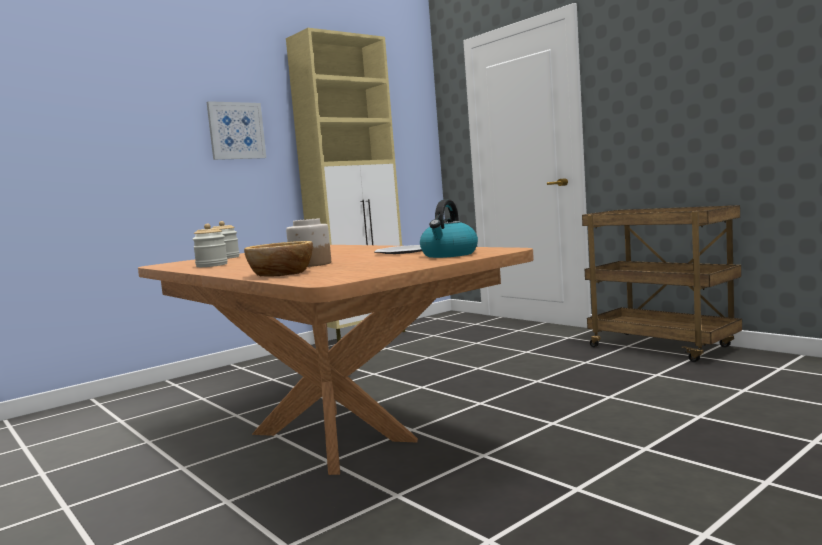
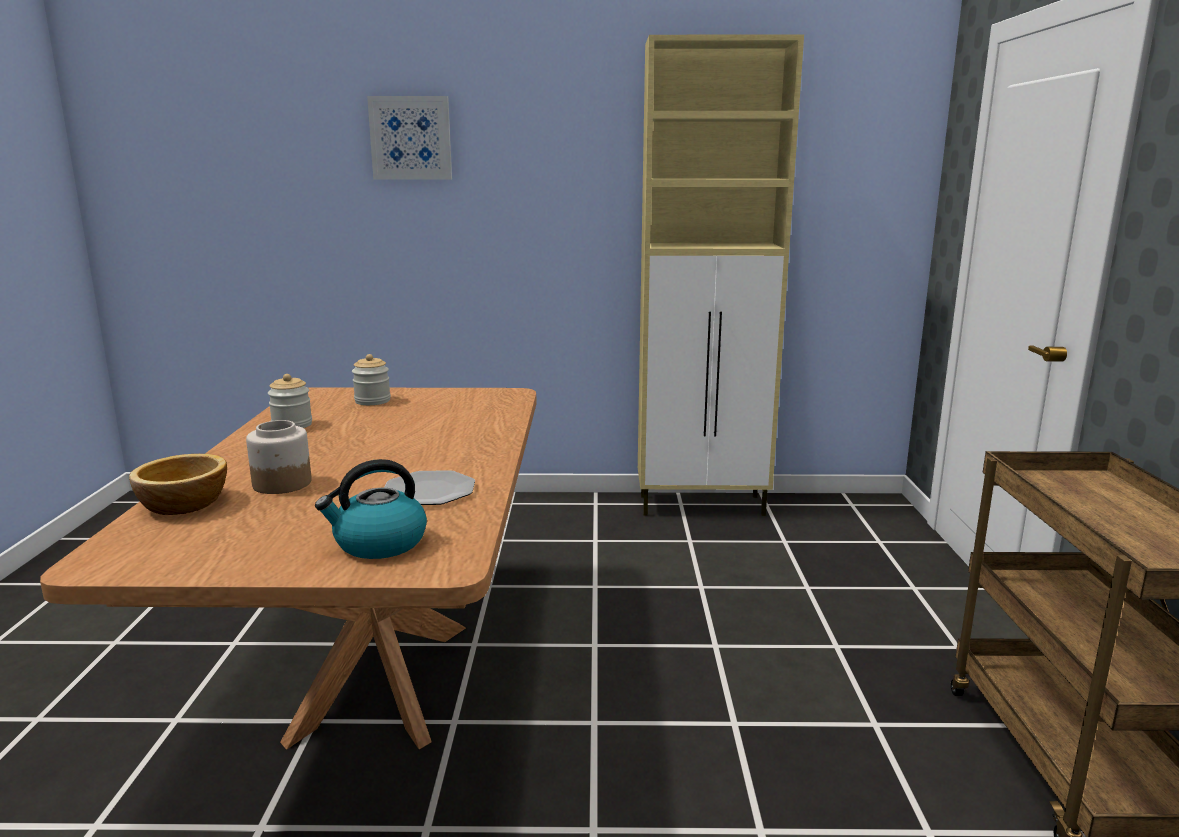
camera: 40 degrees right, 10 degrees up
(236, 131) = (551, 189): picture -> picture (411, 138)

